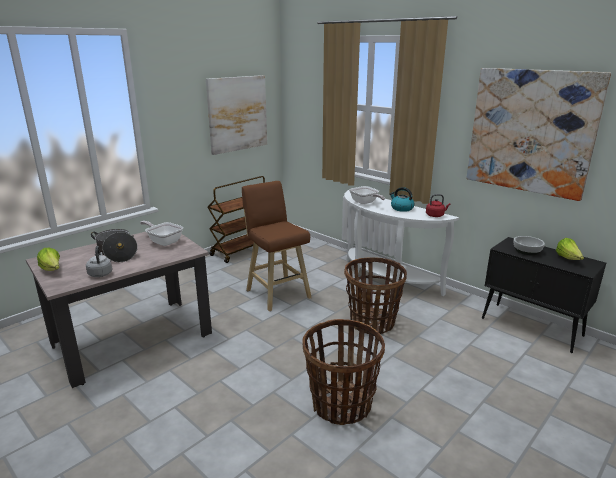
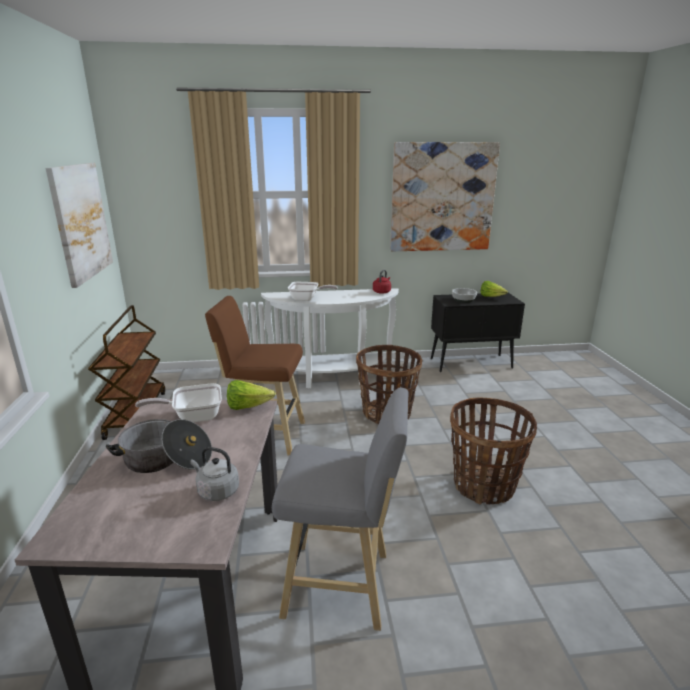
camera: 50 degrees left, 0 degrees up
(52, 270) = (124, 536): lettuce -> lettuce (248, 407)
(173, 385) = (343, 586): none -> grey stool
(401, 208) = (346, 294): kettle -> none

